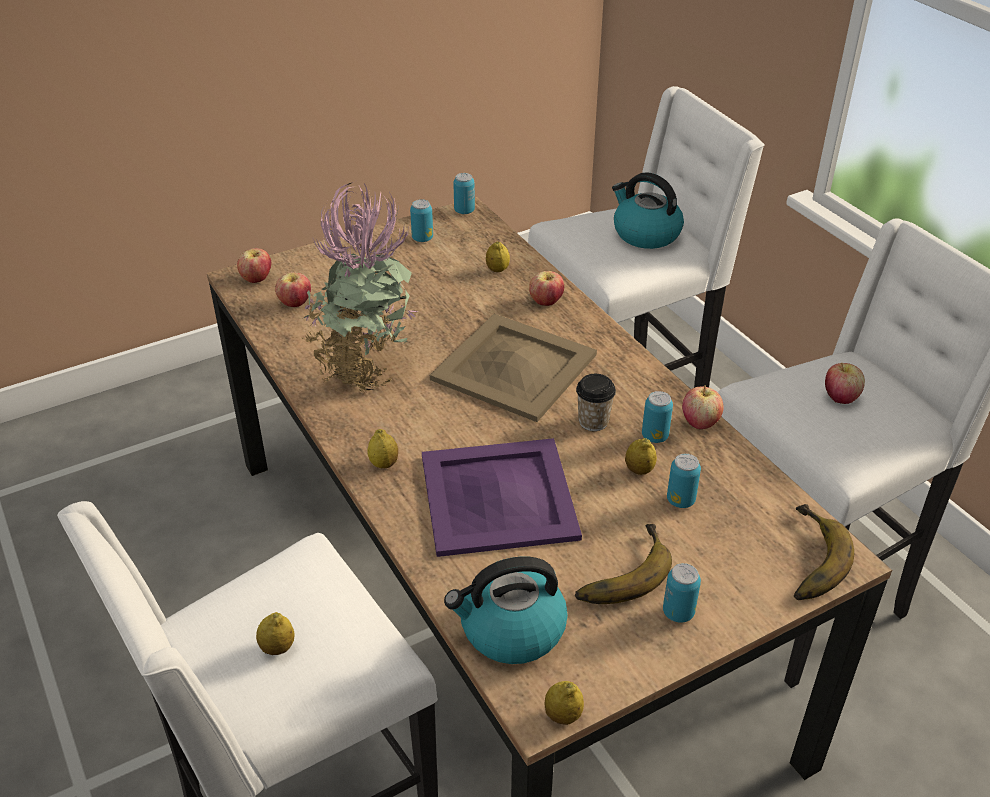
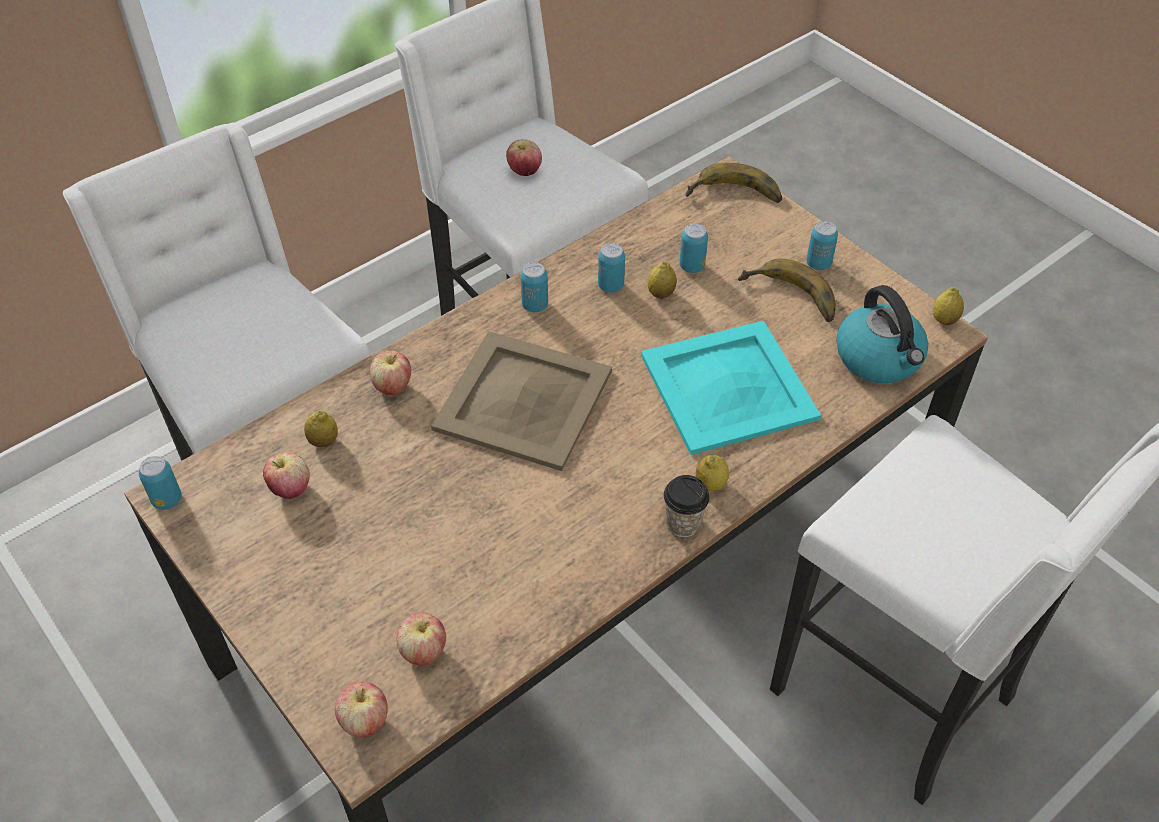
camera: 100 degrees left, 10 degrees up
(278, 648) = (969, 513): lemon -> none
(363, 370) = (556, 538): potted plant -> none
(422, 238) = (245, 536): can -> can (535, 305)
(496, 496) = (727, 388): purple tray -> turquoise tray
(593, 421) = (600, 329): cup -> cup (683, 523)
(645, 234) = (233, 311): kettle -> none
(700, 422) = (582, 257): apple -> apple (290, 489)

